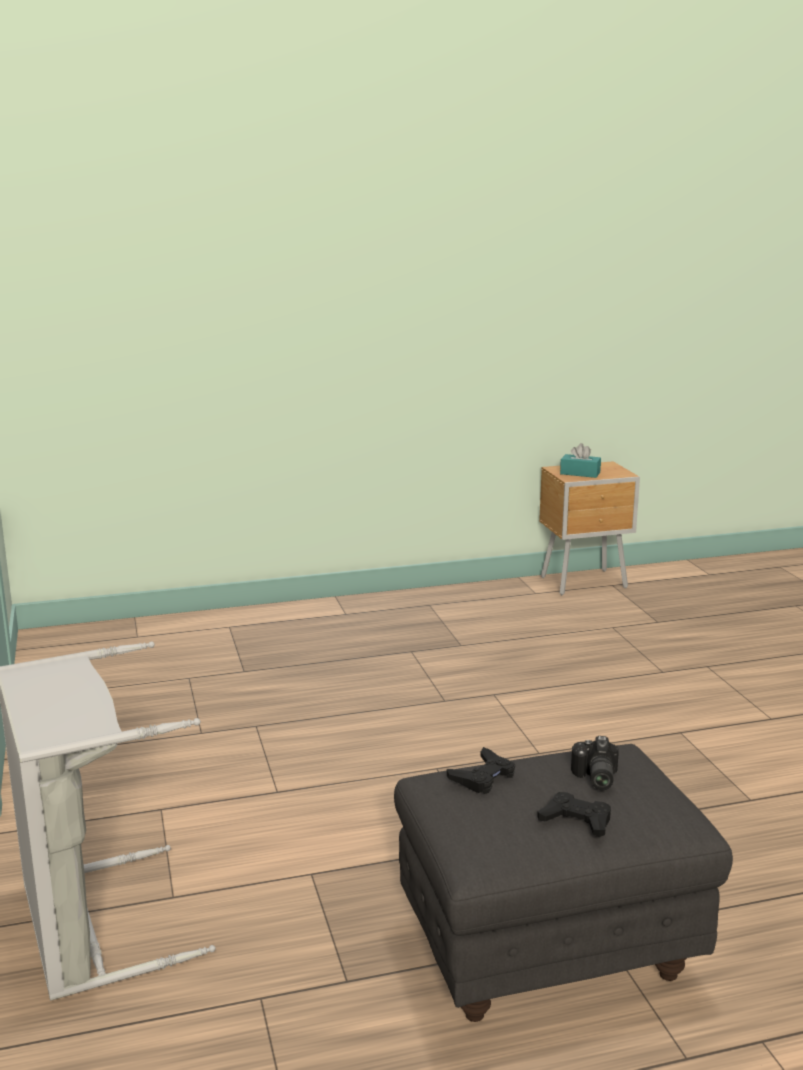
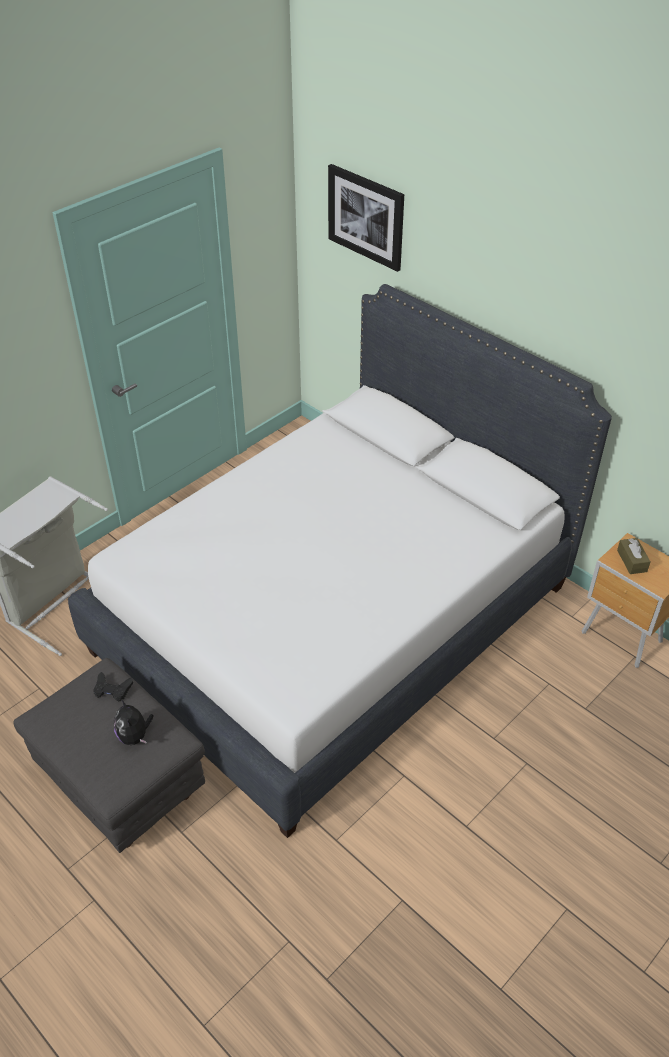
camera: 60 degrees right, 25 degrees up
(117, 245) = (366, 216): none -> picture
(402, 705) = (335, 618): none -> white bed
(576, 821) = (86, 743): black game controller -> none
(580, 473) = (631, 561): turquoise tissue box -> brown tissue box
(594, 778) = (135, 736): camera -> plush toy

